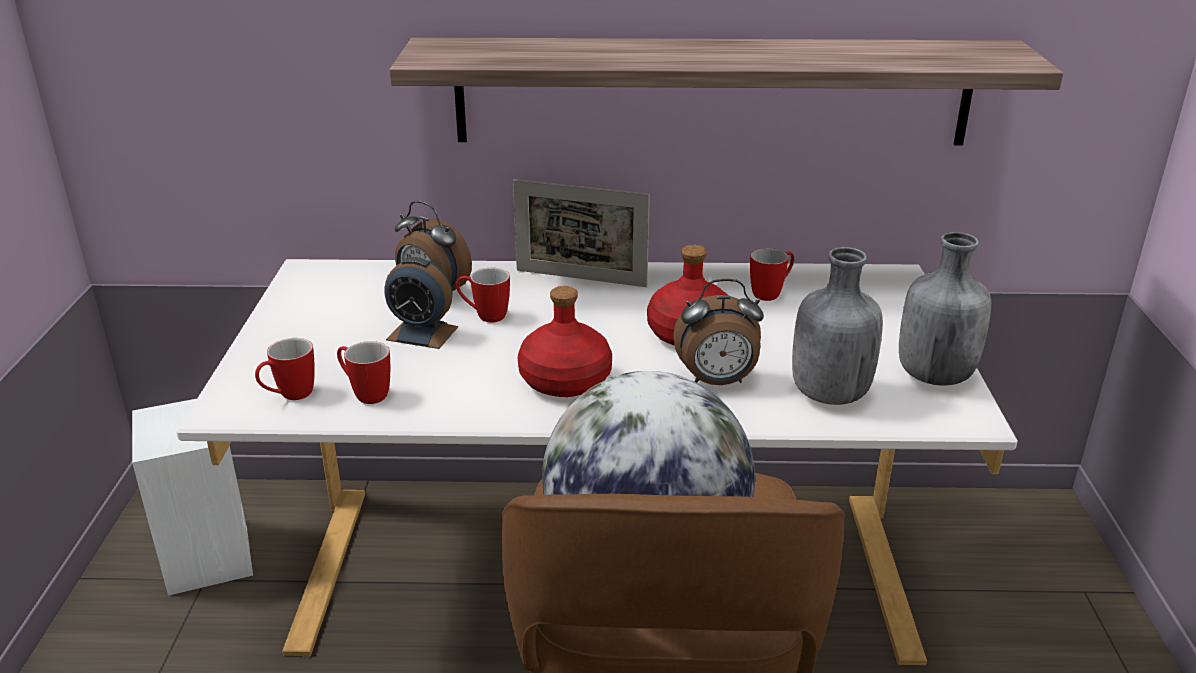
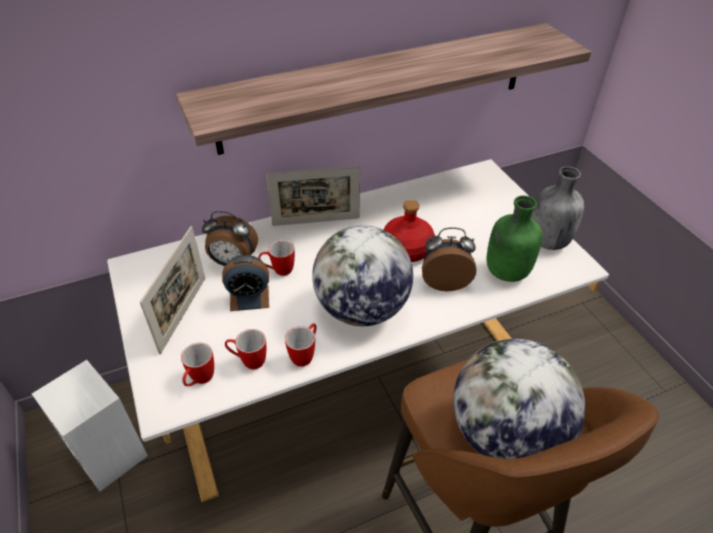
camera: 25 degrees left, 15 degrees up
(326, 329) = (183, 314): none -> picture frame
(564, 381) = (361, 309): red bottle -> globe
(717, 381) = (445, 281): alarm clock -> alarm clock turned 150 degrees counterclockwise
(771, 293) = (430, 203): mug -> mug (305, 354)
(827, 394) = (505, 272): grey bottle -> green bottle

